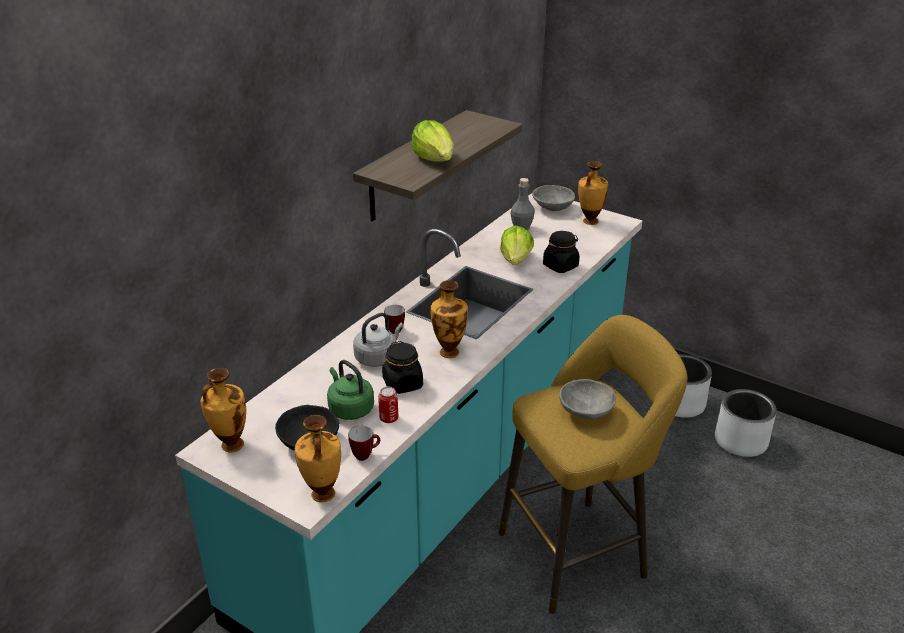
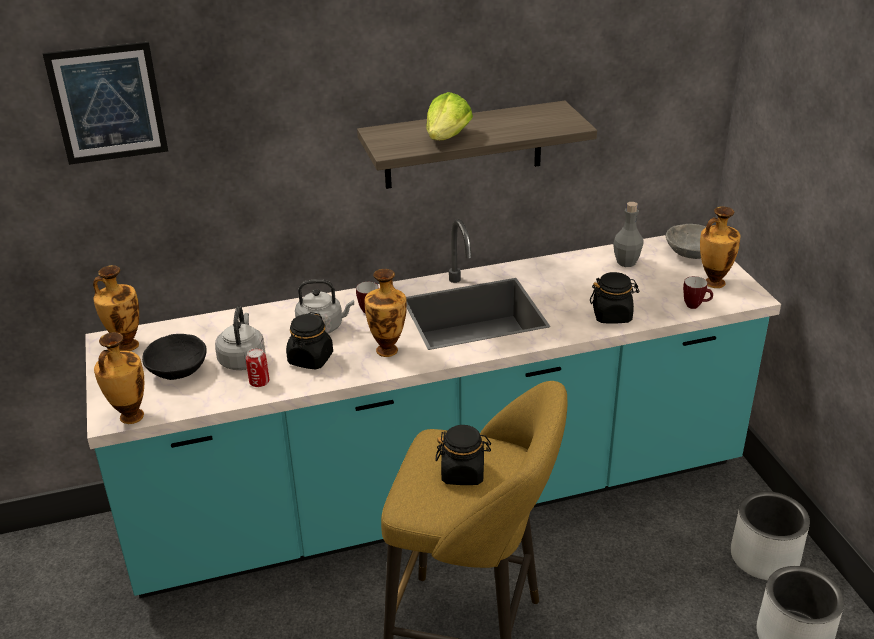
camera: 40 degrees right, 0 degrees up
(182, 206) = (108, 103): none -> picture
(349, 408) = (242, 359): green kettle -> grey kettle
(365, 455) = (201, 403): mug -> mug (695, 306)
(516, 259) = (574, 291): lettuce -> none
(585, 412) = (463, 473): grey bowl -> black jar

